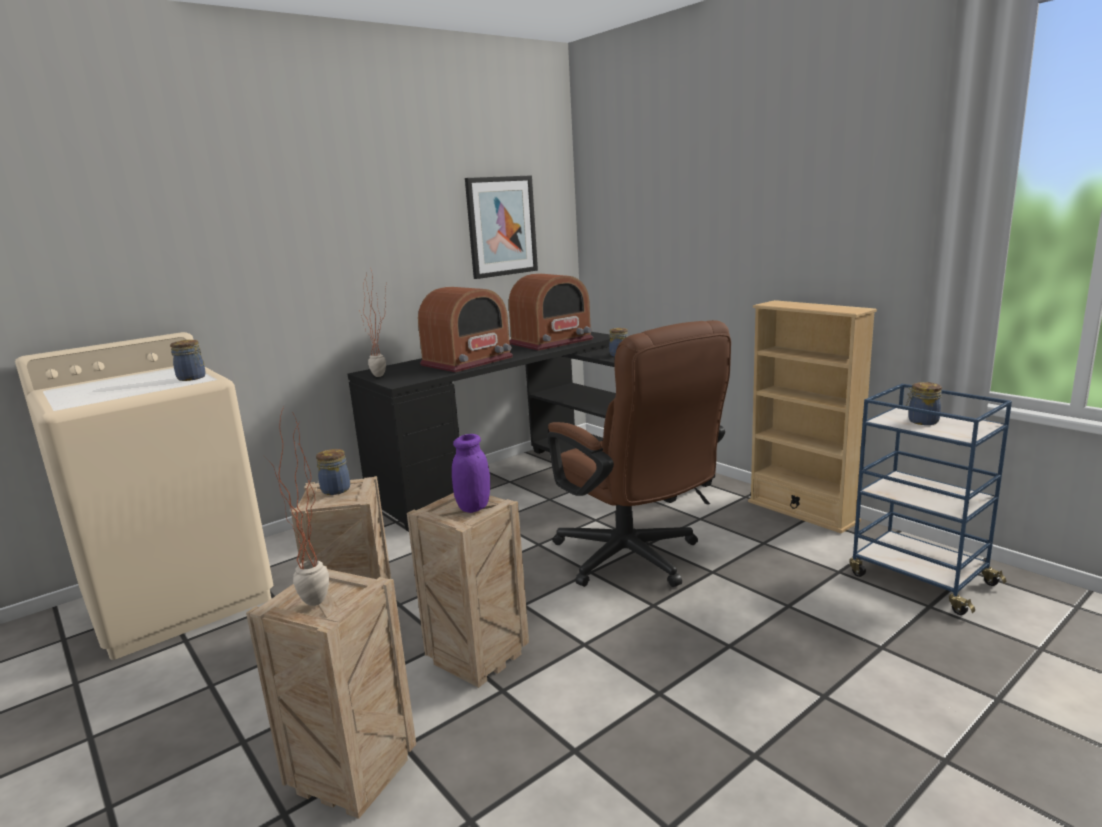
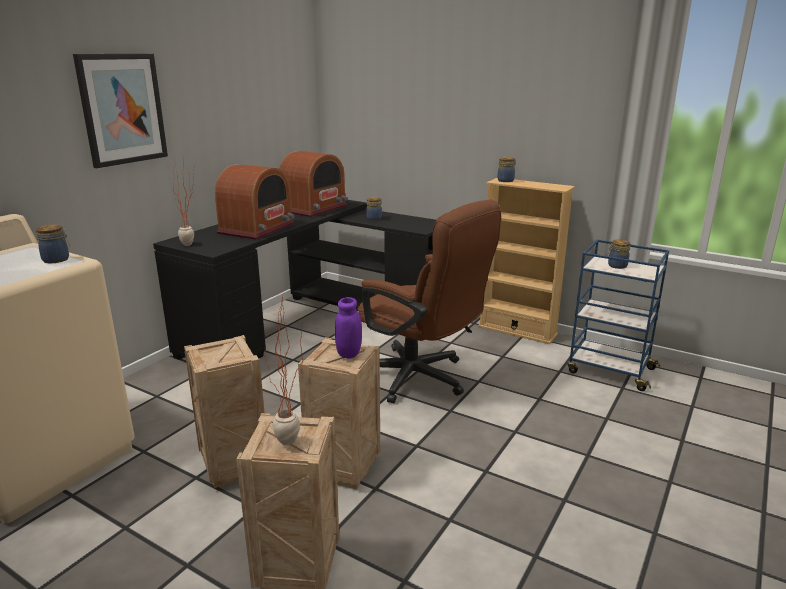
camera: 20 degrees left, 5 degrees up
(336, 489) = (218, 349): jar -> jar (505, 180)
(501, 226) = (267, 110): picture -> picture (122, 109)

